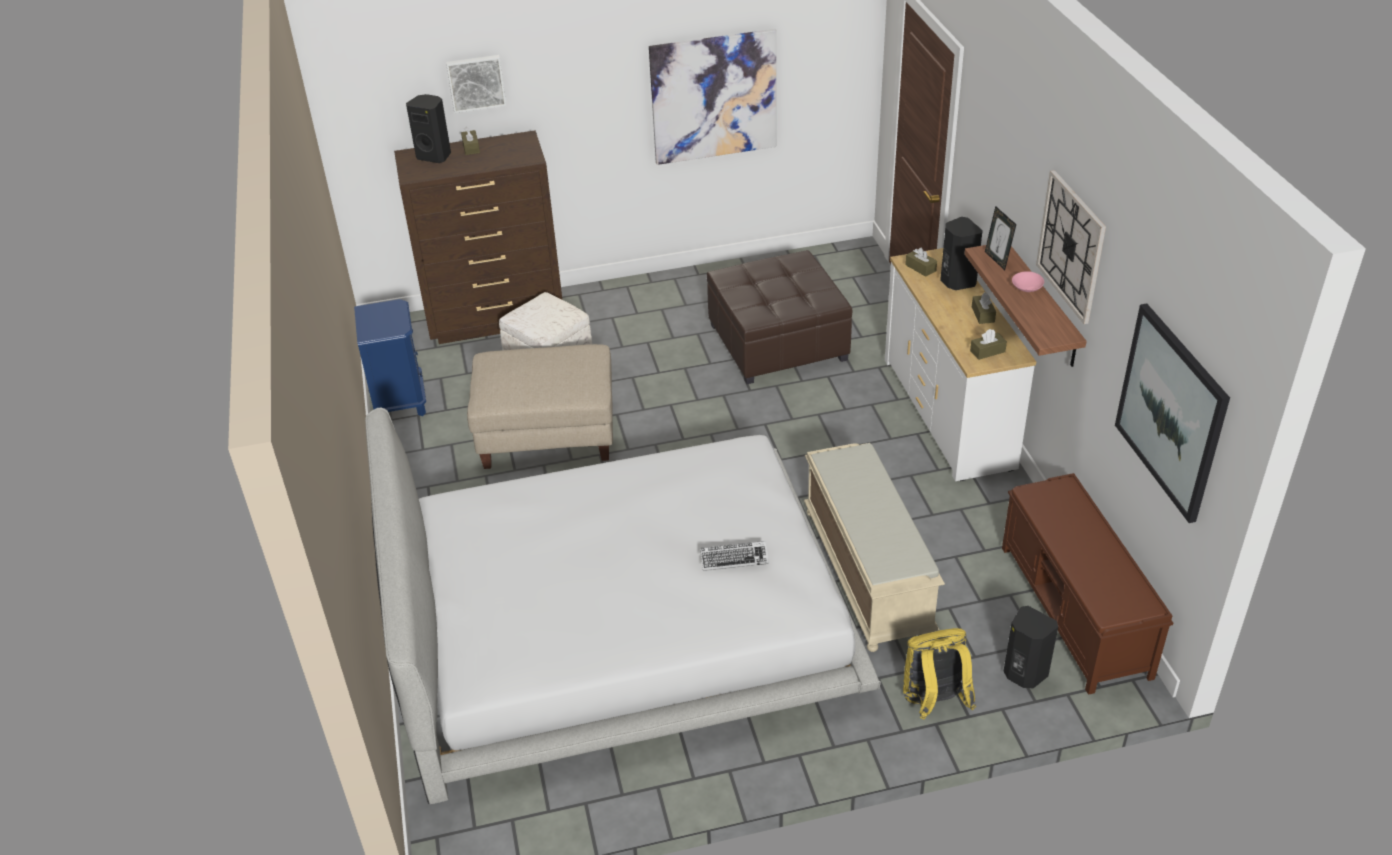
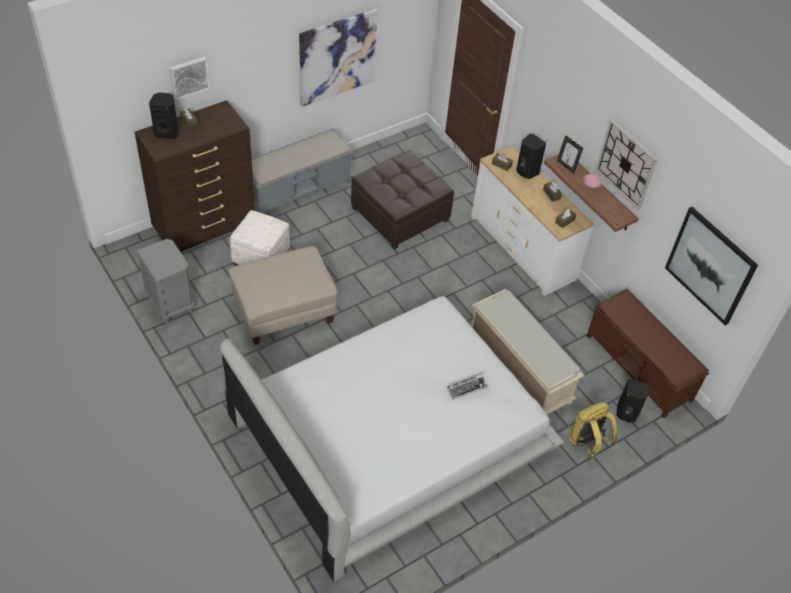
camera: 25 degrees left, 10 degrees up
(400, 401) = (170, 304): blue nightstand -> grey nightstand
(646, 292) = (298, 189): none -> grey bench

